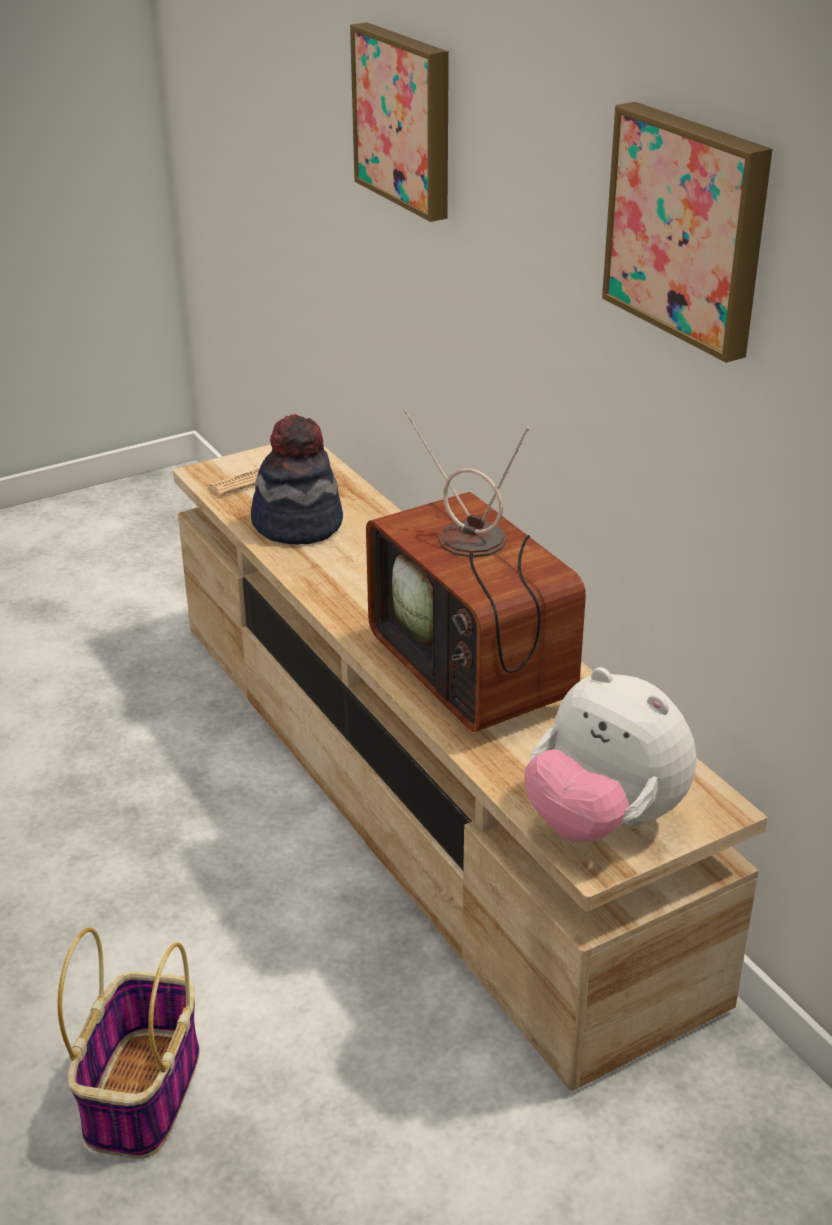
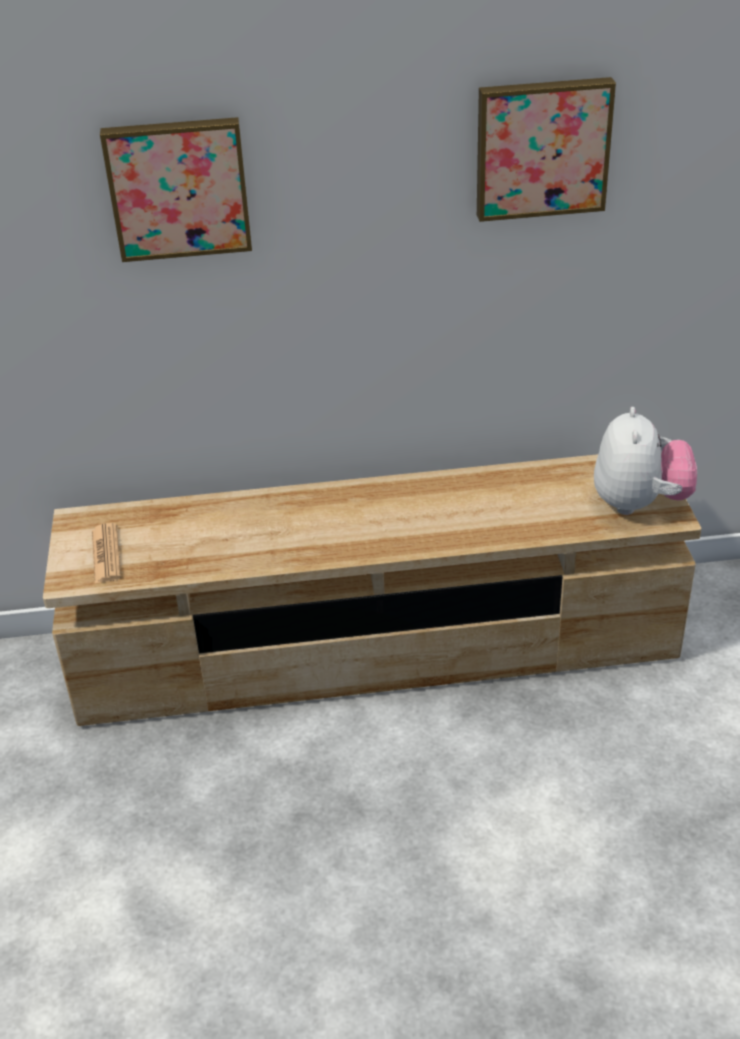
camera: 65 degrees left, 5 degrees up
(143, 1091) = (604, 865): basket -> none
(297, 524) = (202, 547): hat -> none
(481, 676) = (467, 510): television -> none
(604, 821) = (639, 503): plush toy -> plush toy turned 60 degrees counterclockwise

